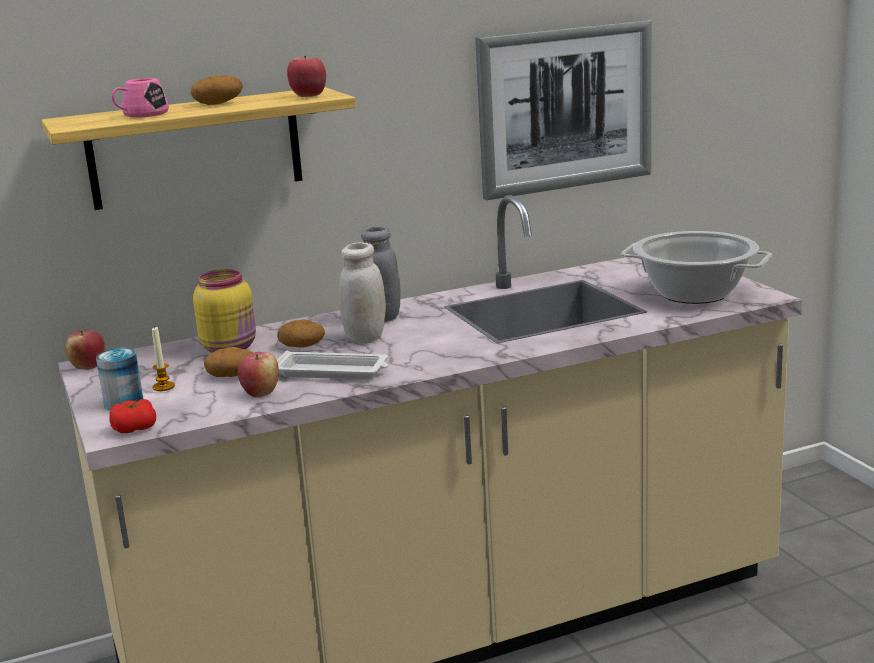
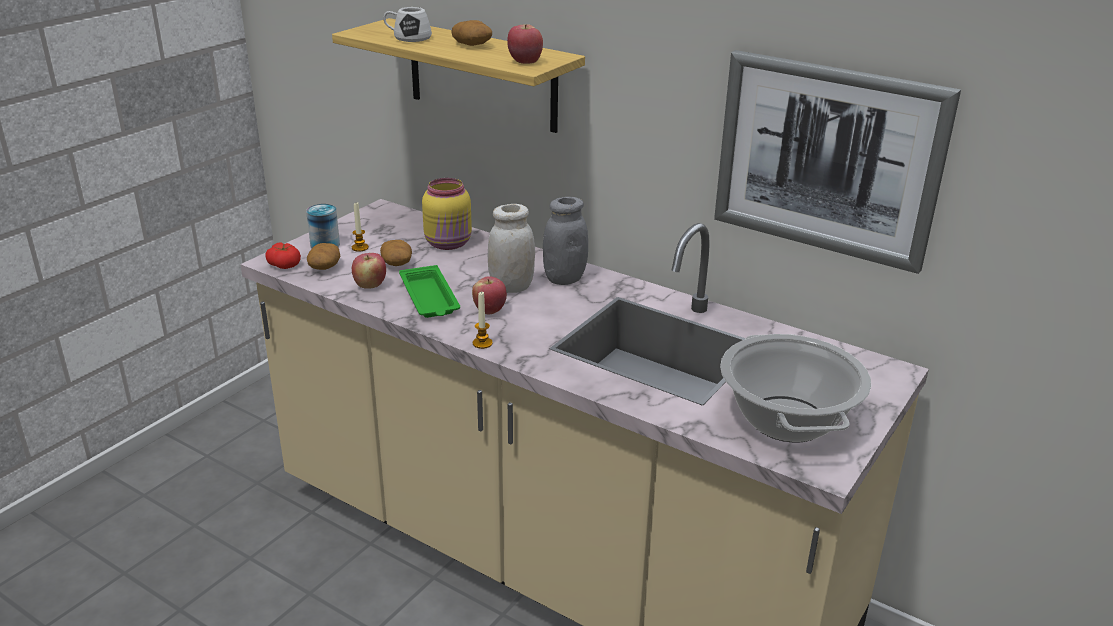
camera: 55 degrees right, 10 degrees up
(88, 367) = (378, 210): apple -> apple (489, 310)
(141, 115) = (407, 38): pink mug -> white mug
(303, 346) = (473, 269): potato -> potato (324, 267)
(332, 372) = (429, 298): white tray -> green tray
(453, 364) = (482, 343): none -> candle

